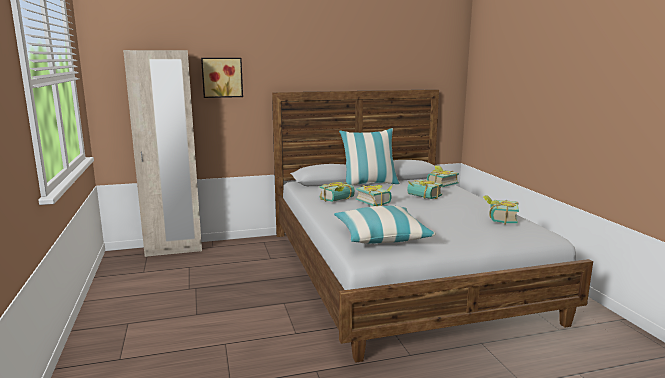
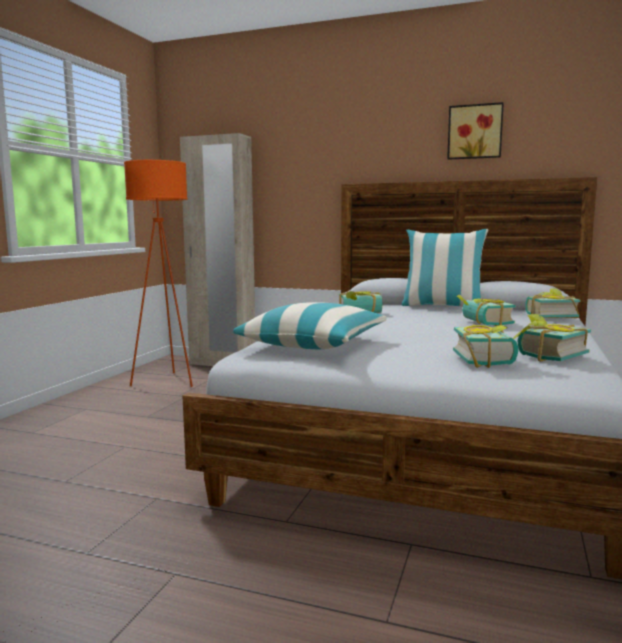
camera: 35 degrees right, 5 degrees down
(154, 279) = (166, 382): none -> orange floor lamp
(222, 77) = (288, 167): picture -> picture (475, 132)
(376, 202) = (399, 320): book -> book (490, 361)

